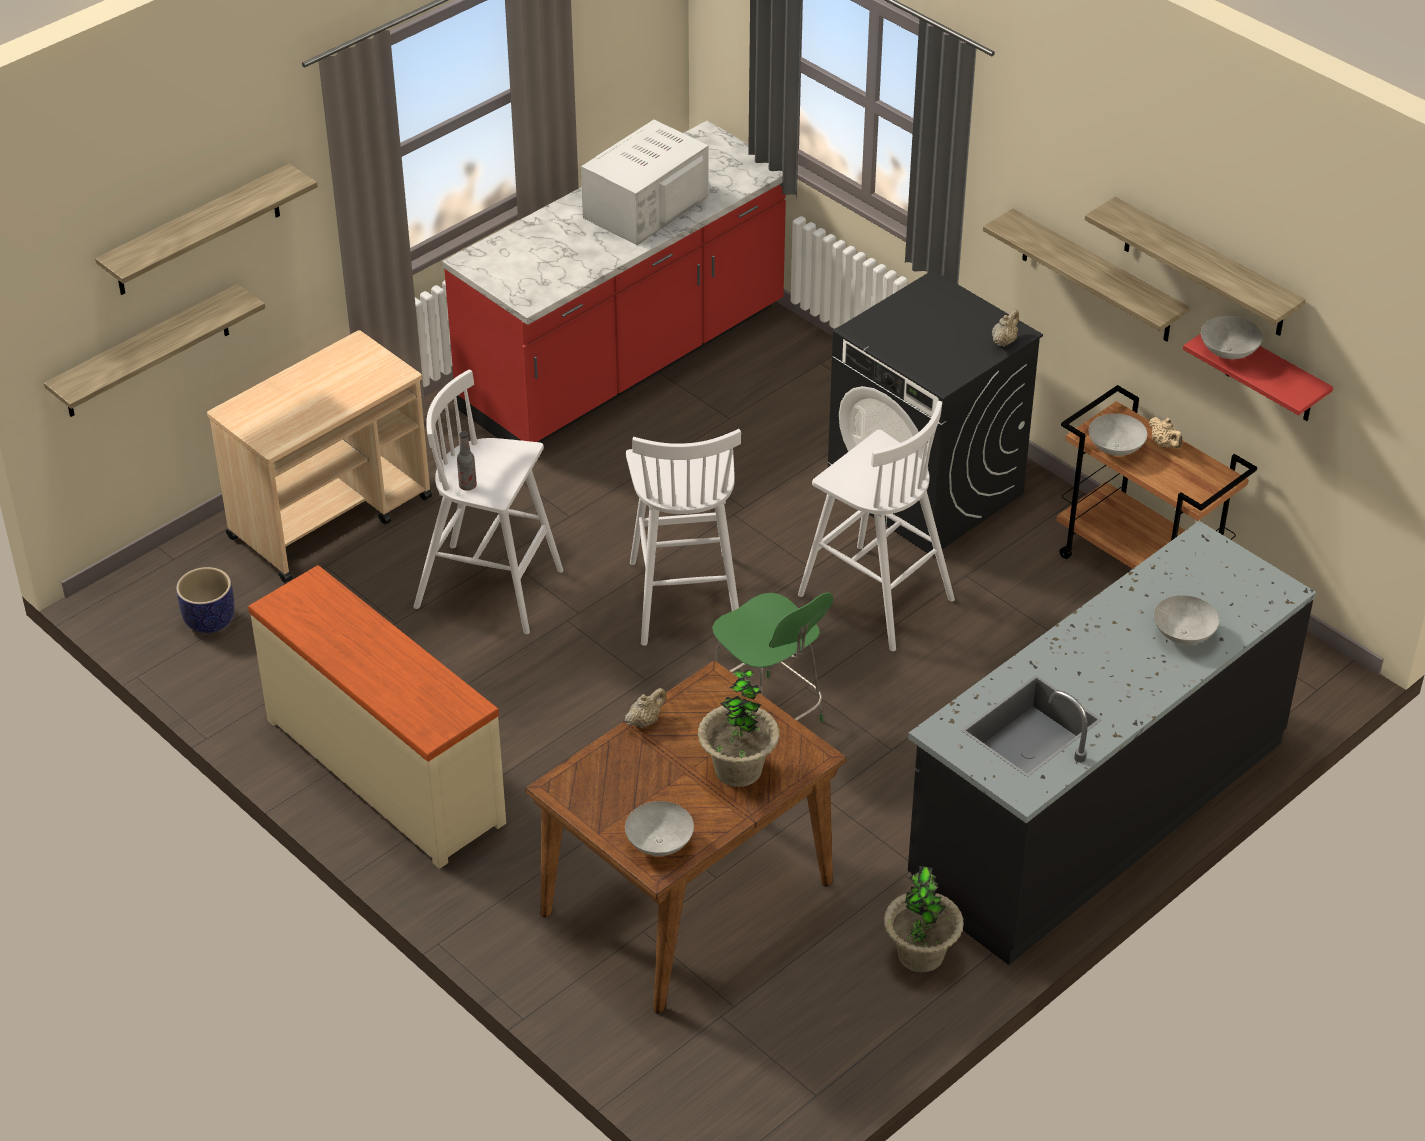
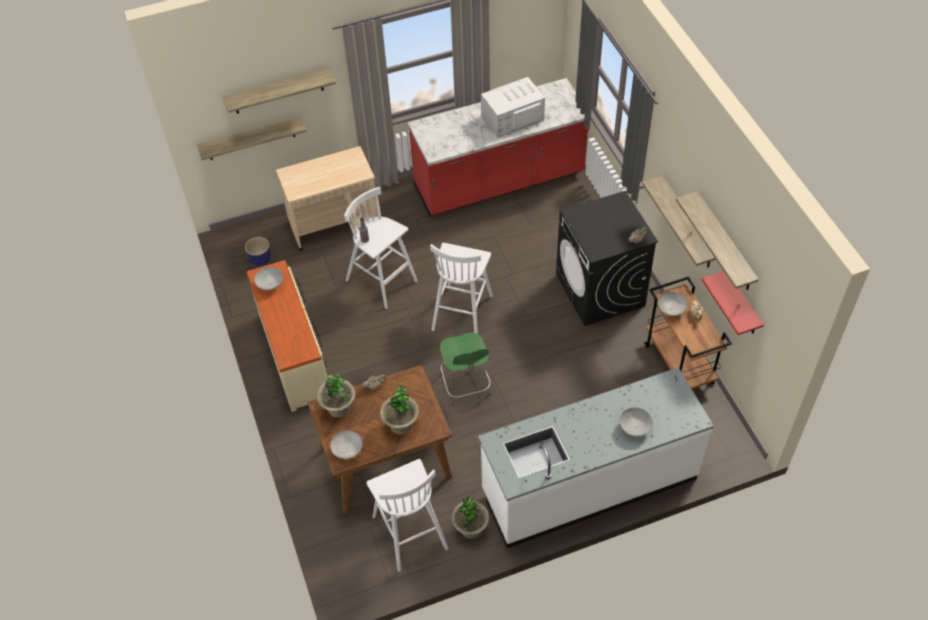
camera: 25 degrees right, 10 degrees up
(597, 779) = (339, 408): none -> potted plant
(873, 596) = (546, 338): white stool -> white stool (409, 531)
(1096, 811) = (589, 484): black counter -> white counter
(1228, 352) = (722, 288): grey bowl -> grey bowl (270, 284)

